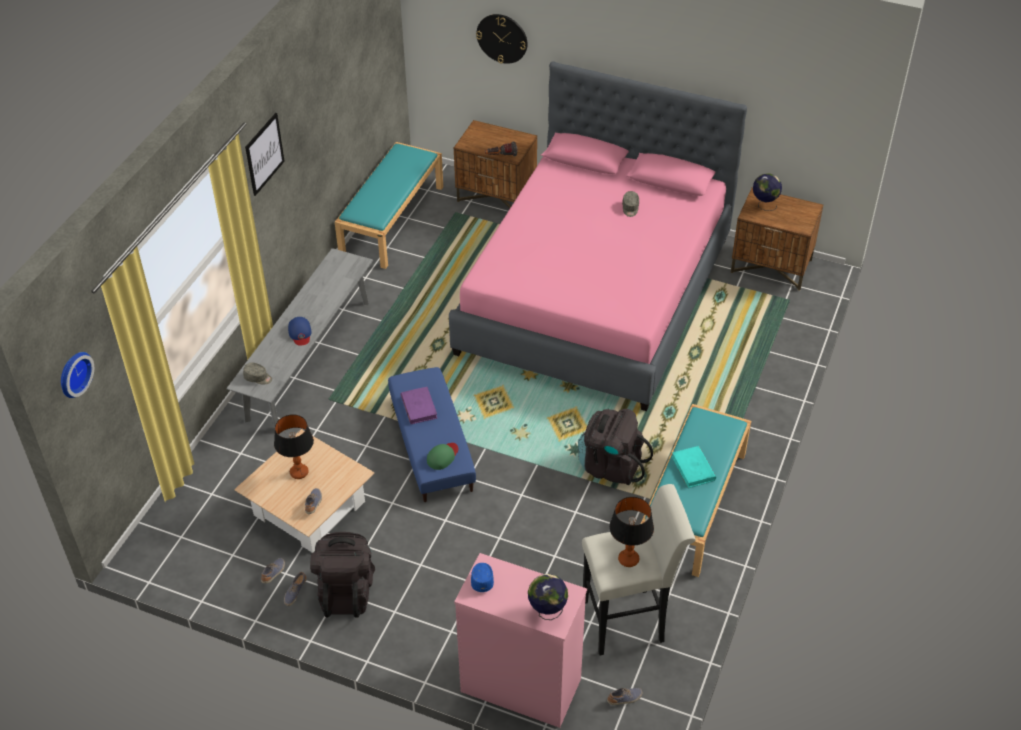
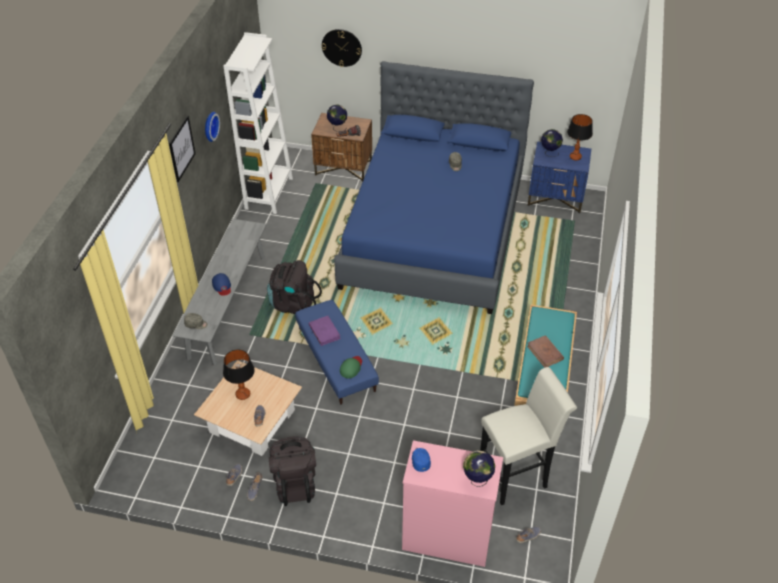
camera: 10 degrees left, 0 degrees up
(73, 373) = (63, 338): wall clock -> wall clock (209, 126)
(392, 219) = (269, 193): turquoise bench -> white bookcase
(489, 142) = (337, 128): none -> globe
(595, 295) = (433, 232): pink bed -> blue bed
(611, 466) = (475, 358): black backpack -> black backpack (293, 303)
(628, 560) = (522, 429): table lamp -> table lamp (575, 157)
(693, 469) = (545, 353): turquoise book -> brown book
(771, 266) = (555, 198): brown nightstand -> blue nightstand

